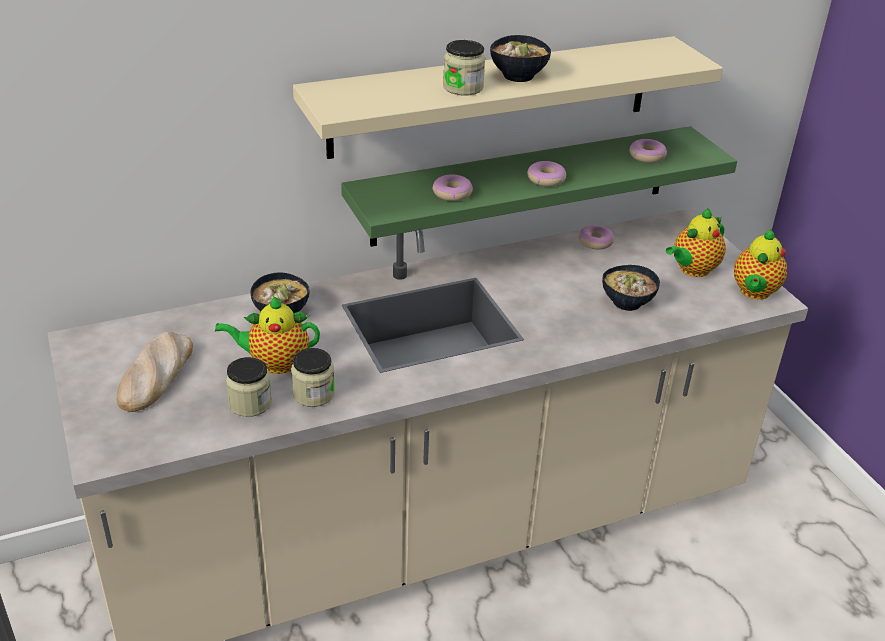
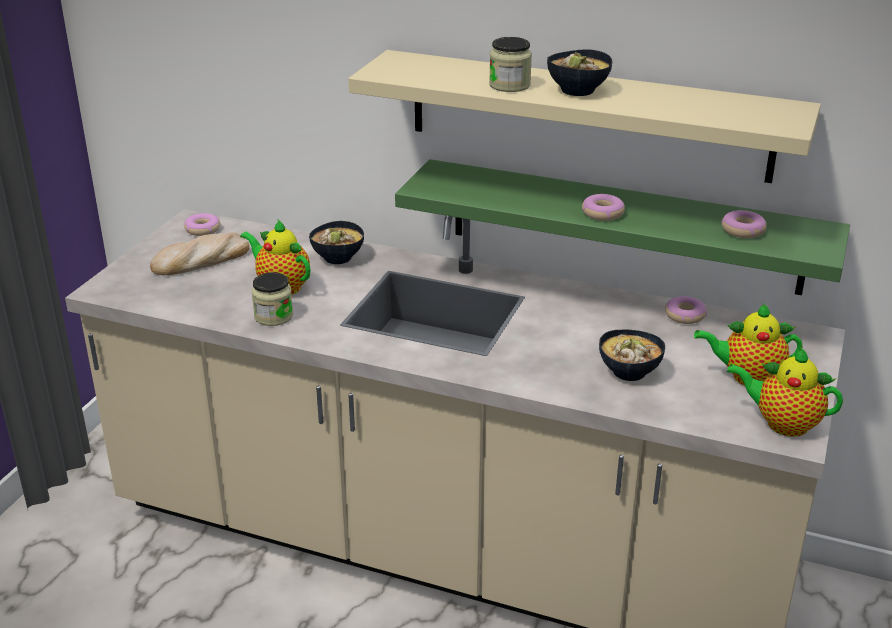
camera: 45 degrees right, 5 degrees down
(250, 403) = (226, 302): jar -> none
(452, 193) = (499, 195): donut -> donut (202, 229)
(754, 293) = (782, 423): teapot -> teapot turned 45 degrees clockwise

